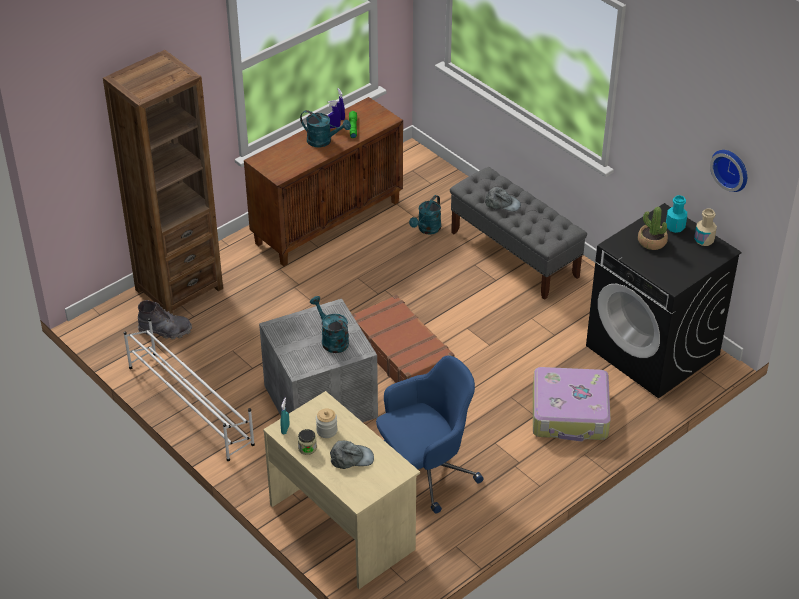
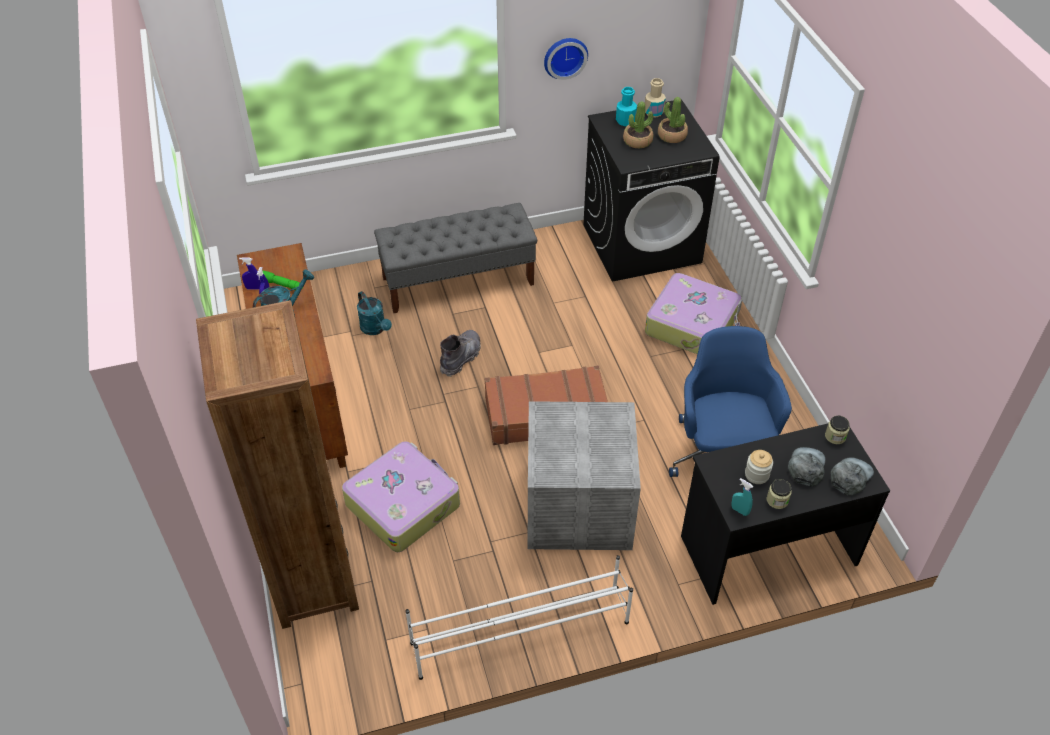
camera: 65 degrees left, 5 degrees up
(165, 330) = (378, 618): grey boot -> grey boot (461, 357)
(267, 307) = (403, 503): none -> suitcase
(331, 340) = (591, 431): turquoise watering can -> none
(343, 525) = (767, 549): beige desk -> black desk
(396, 469) = (835, 436): none -> jar
(502, 203) = (443, 239): grey cap -> grey cap (850, 477)
(678, 260) = (672, 135): none -> potted plant
(731, 169) = (658, 28): wall clock -> wall clock (564, 56)

